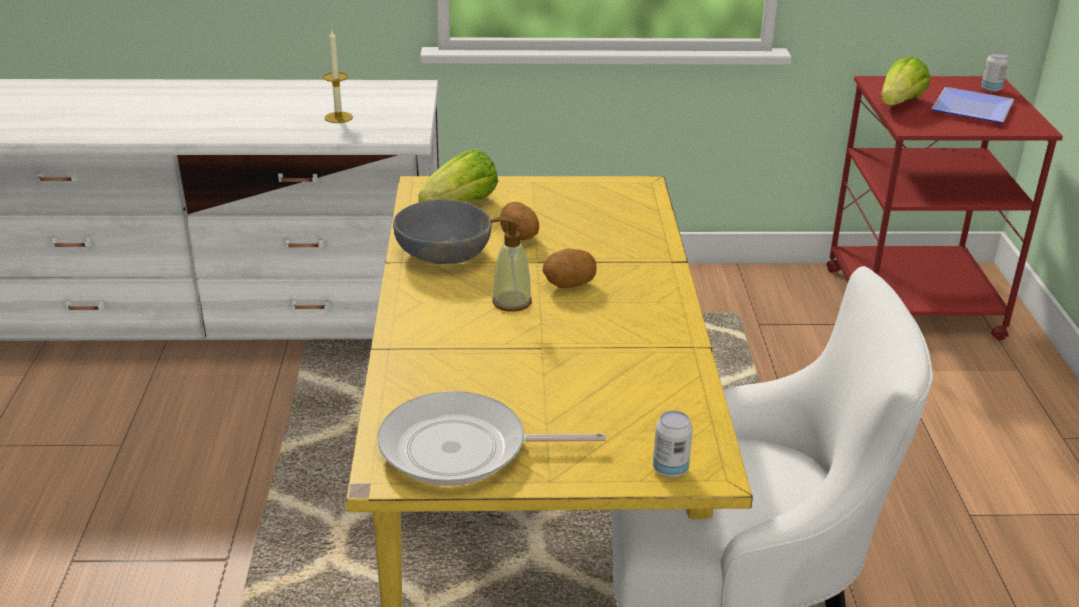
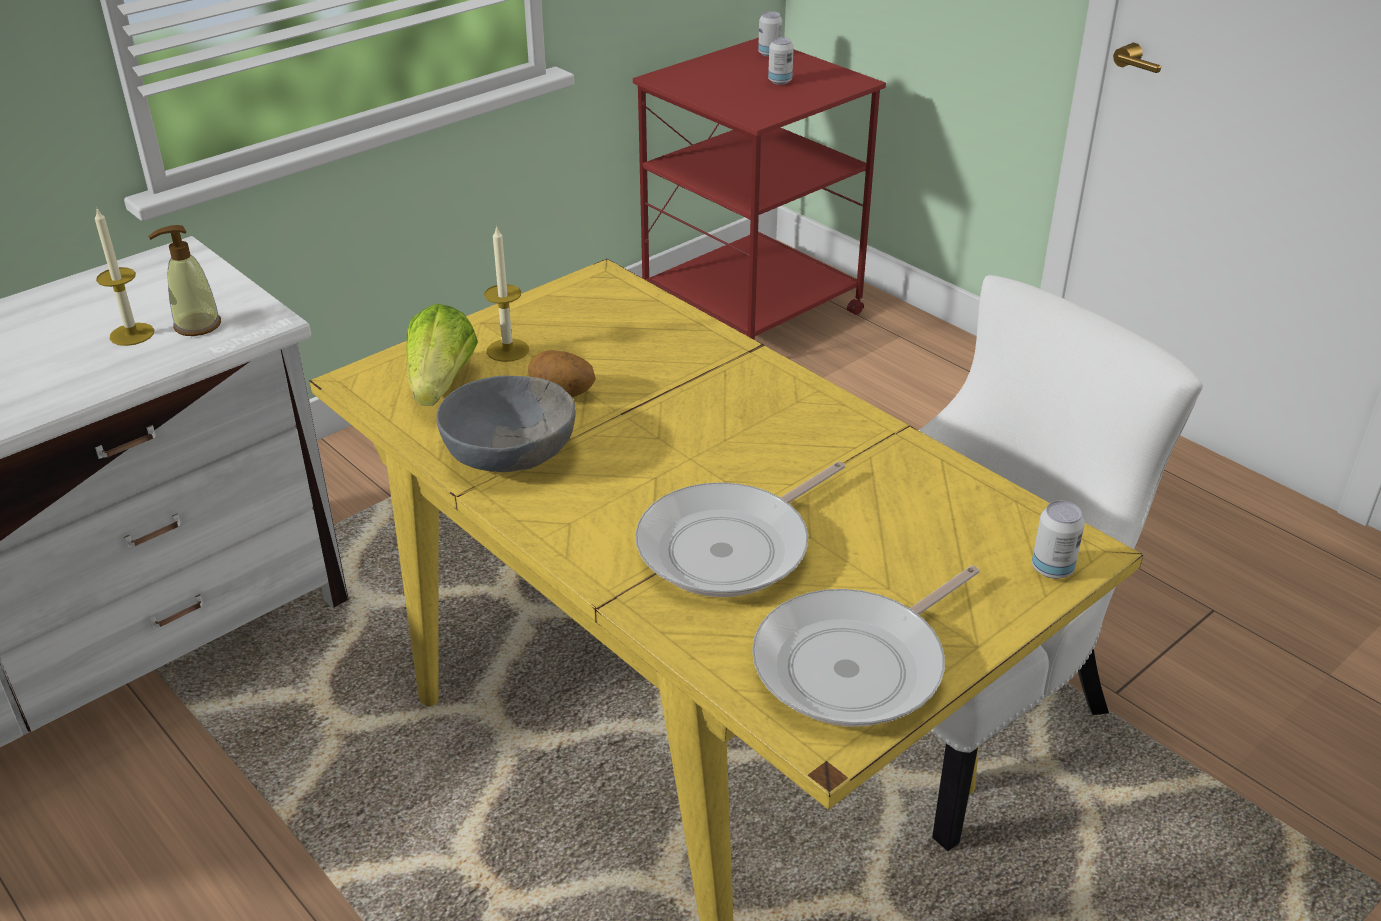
camera: 40 degrees left, 5 degrees up
(489, 356) = (731, 547): none -> frying pan
(511, 302) = (663, 473): soap dispenser -> soap dispenser (197, 325)
(524, 202) = (508, 350): none -> candle
(569, 285) = (692, 425): potato -> none
(899, 104) = (714, 95): lettuce -> none
(969, 109) = (780, 81): plate -> can

